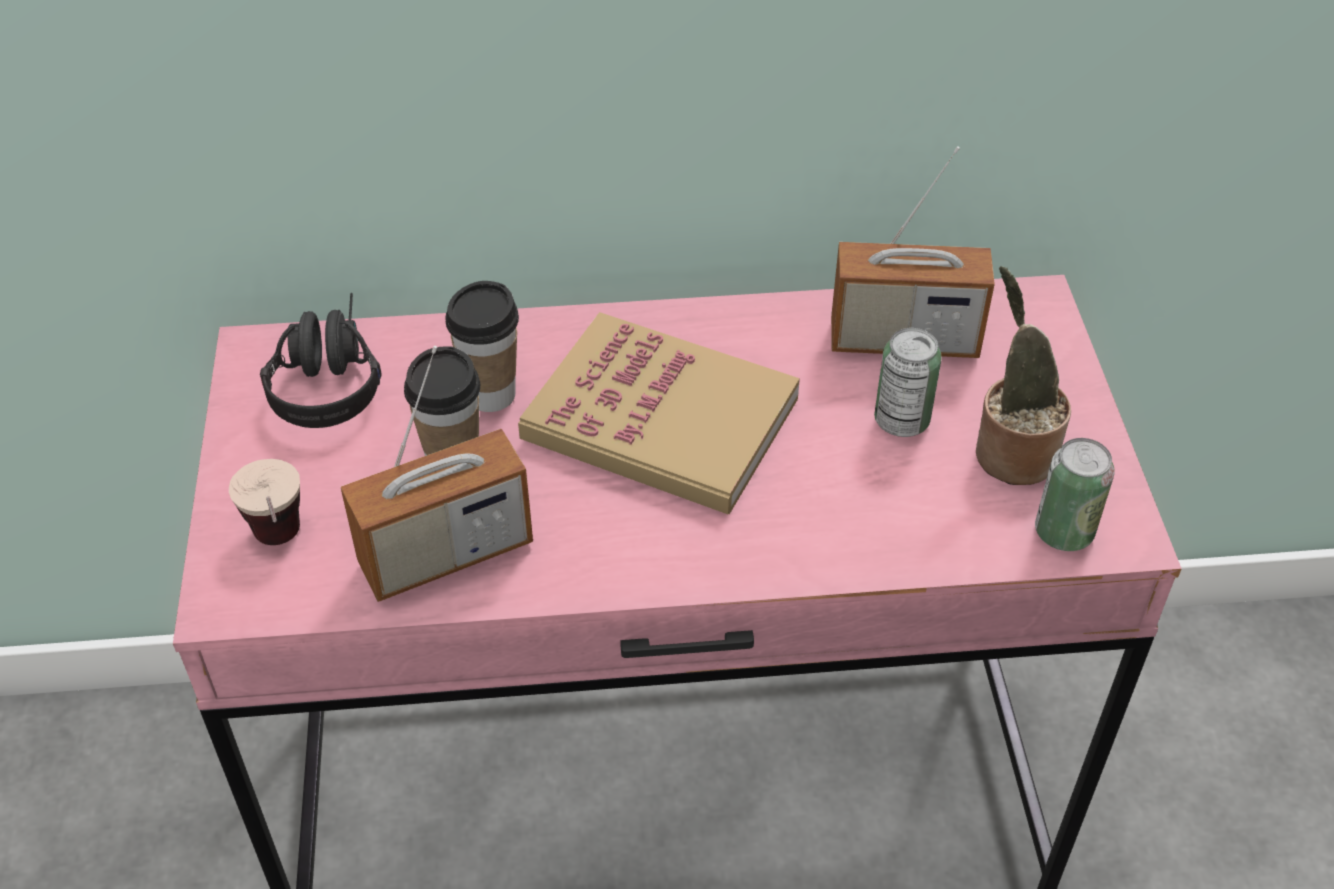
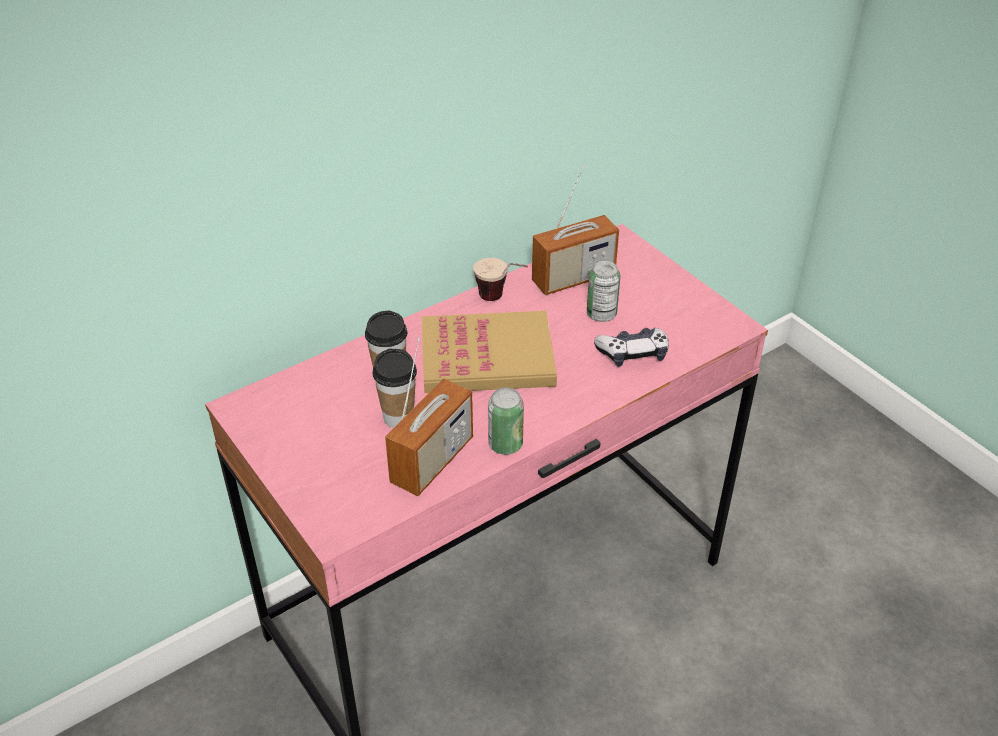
camera: 30 degrees left, 5 degrees down
(283, 549) = (343, 495): cup -> cup (501, 300)
(327, 376) = (292, 404): black headphones -> none
(900, 511) = (632, 354): none -> game controller
(1009, 452) = (660, 309): potted plant -> none
(1063, 532) = (709, 334): can -> can (505, 444)

